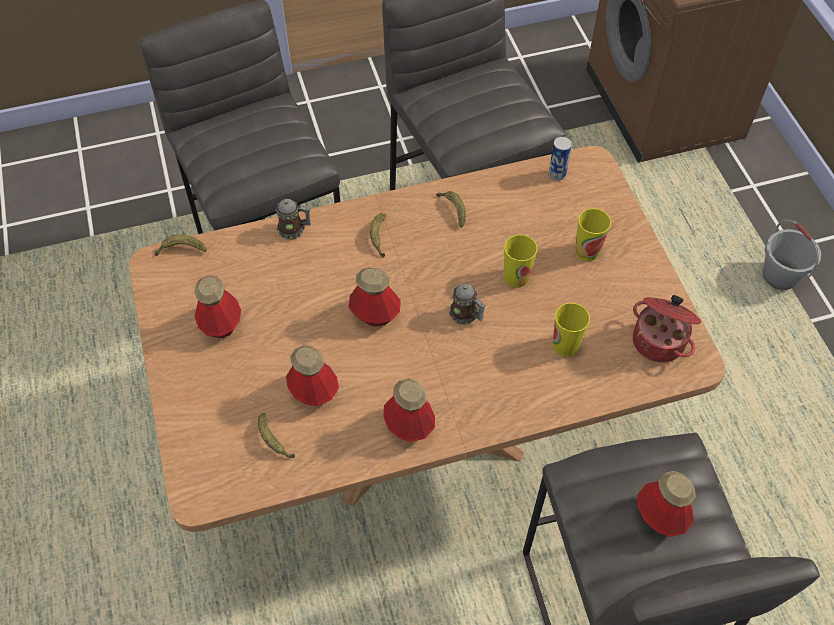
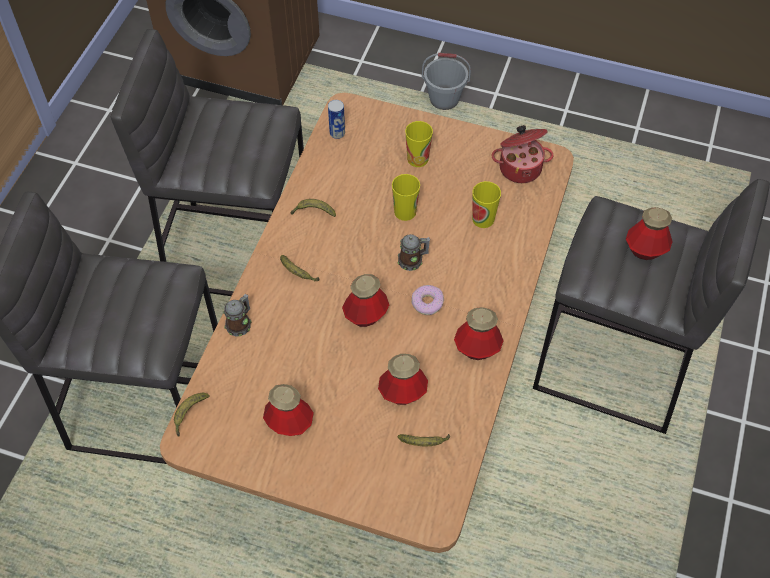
camera: 55 degrees left, 0 degrees up
(428, 354) = (427, 303): none -> donut

